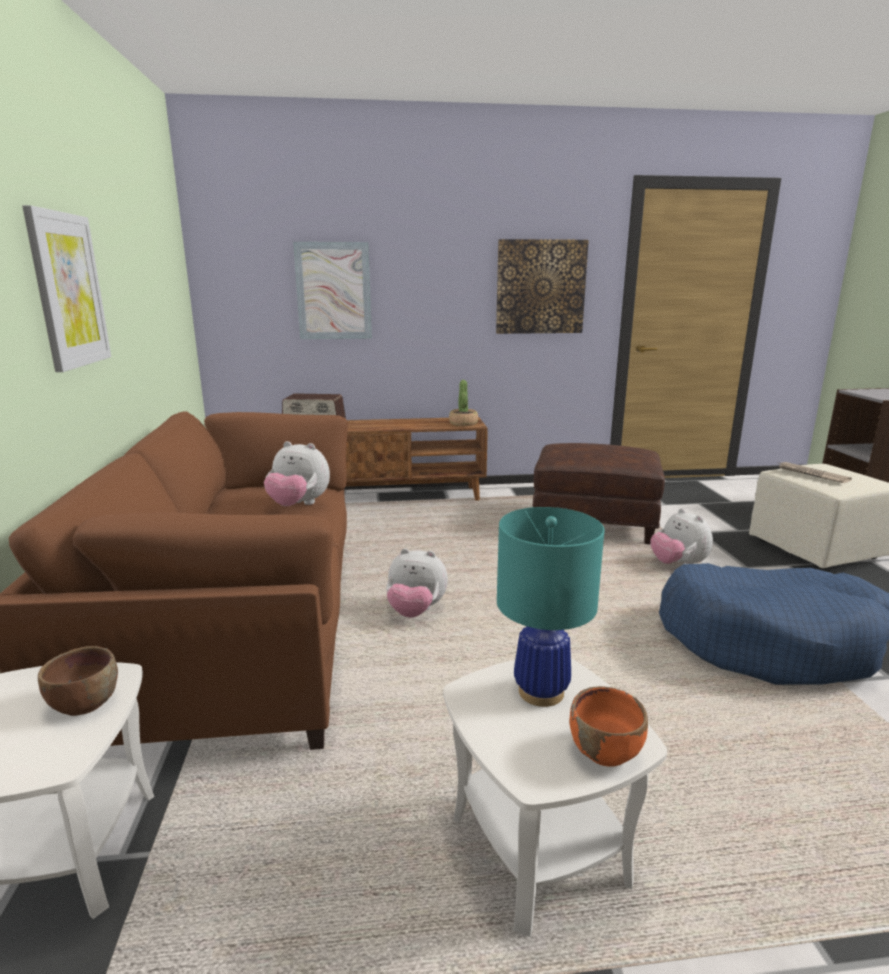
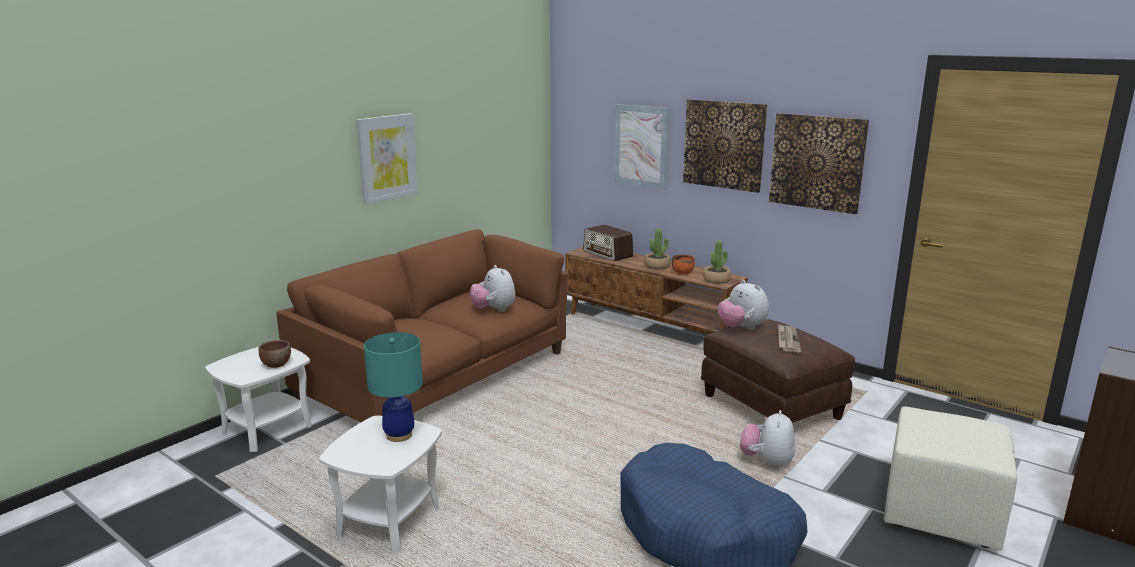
camera: 45 degrees right, 0 degrees up
(387, 425) = (657, 266): none -> potted plant
(415, 611) = (528, 407): plush toy -> plush toy (741, 328)
(440, 279) = (724, 144): none -> picture
(605, 751) = (372, 462): orange bowl -> orange bowl (682, 272)
(811, 474) = (931, 424): newspaper -> newspaper (787, 340)

